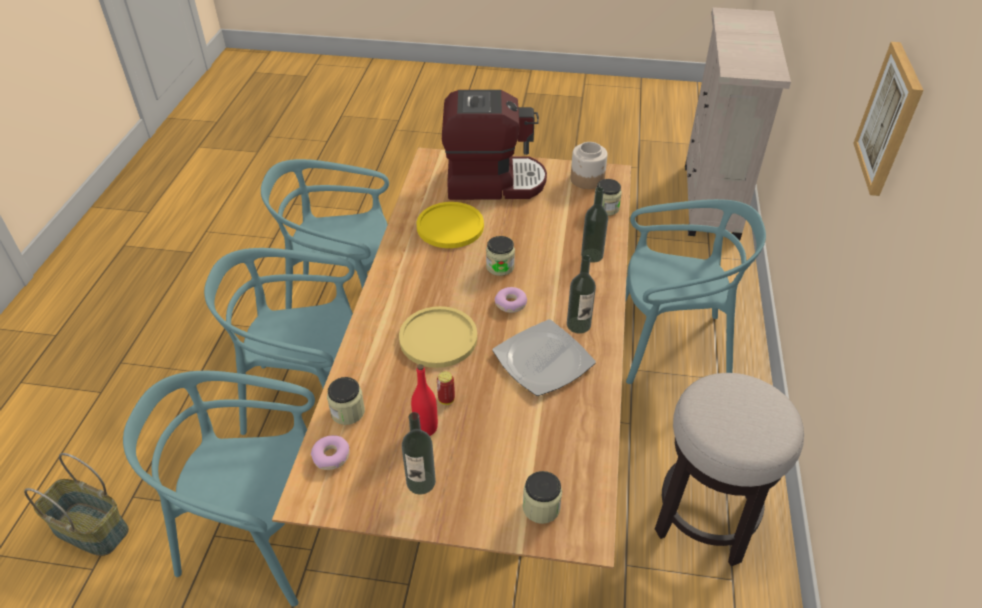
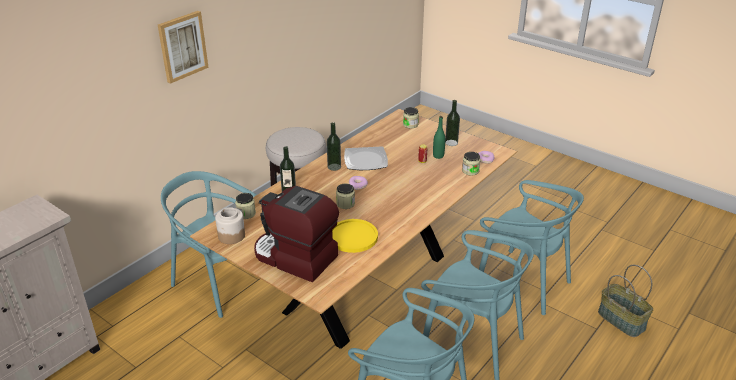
camera: 150 degrees left, 10 degrees down
(426, 428) = (438, 156): red bottle -> green bottle
(438, 338) = (408, 183): yellow plate -> none

